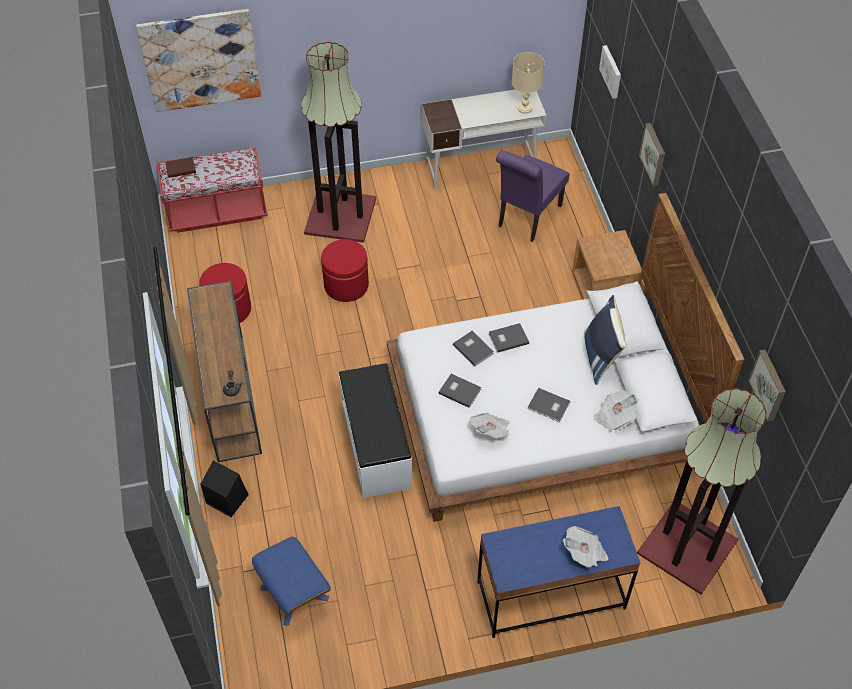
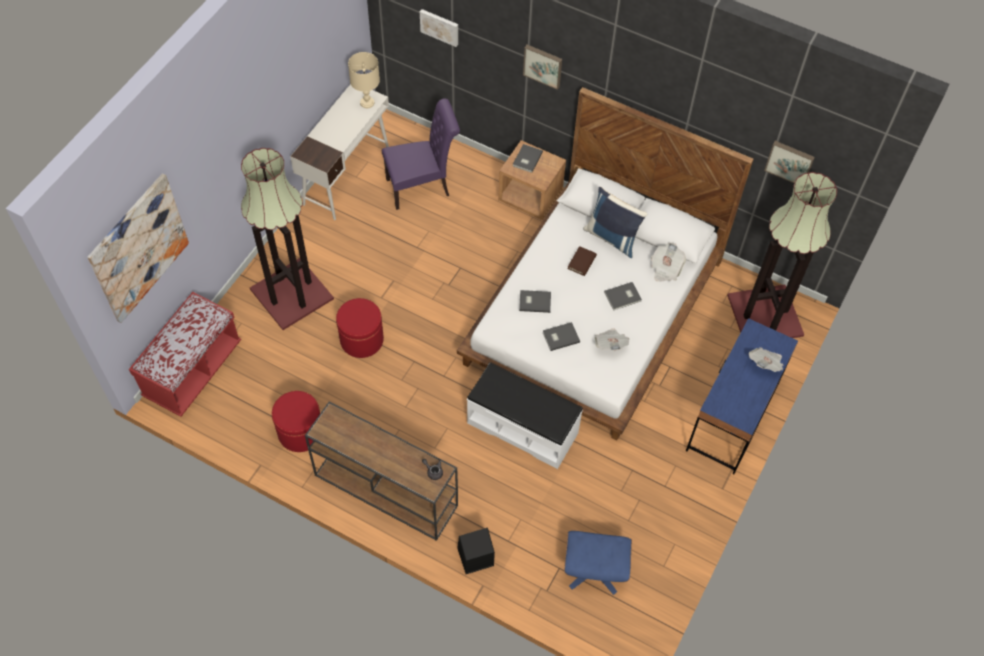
camera: 50 degrees left, 5 degrees up
(181, 169) = (159, 357): brown book -> brown book (582, 262)
(507, 338) = (545, 275): grey book -> grey book (526, 159)
(527, 218) = (422, 187): purple chair -> purple chair turned 90 degrees counterclockwise

